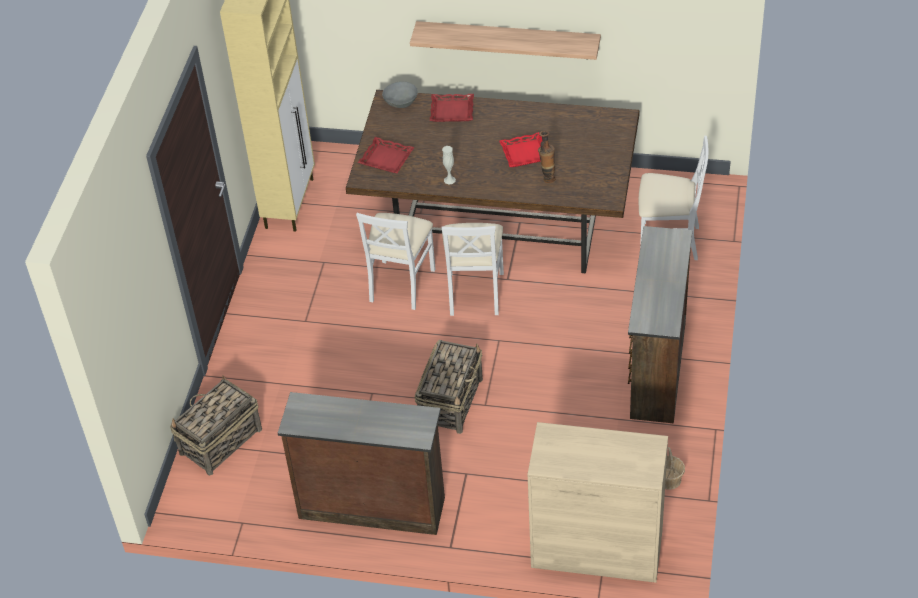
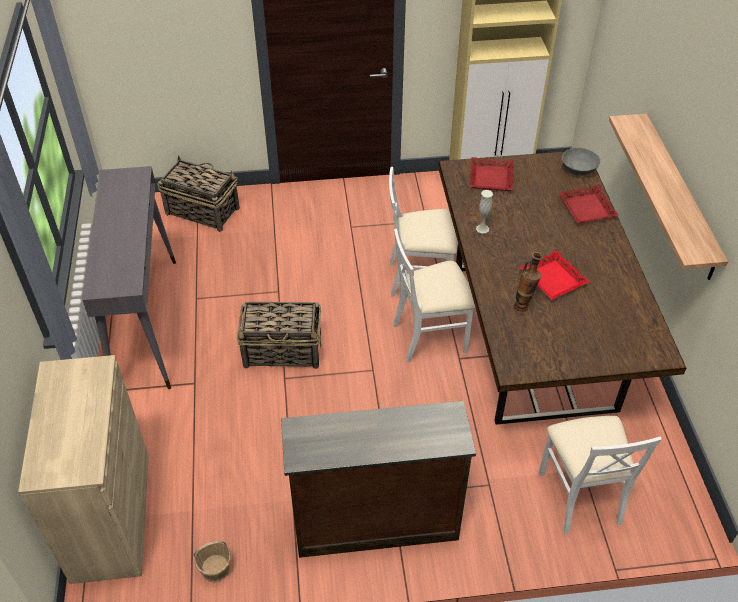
camera: 70 degrees right, 0 degrees up
(371, 506) = (146, 323): brown dresser -> grey console table

